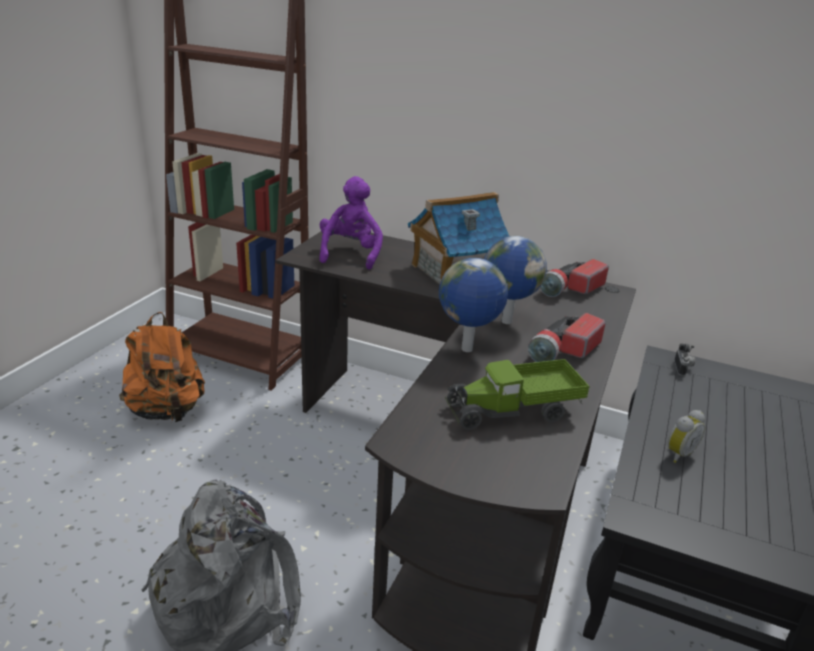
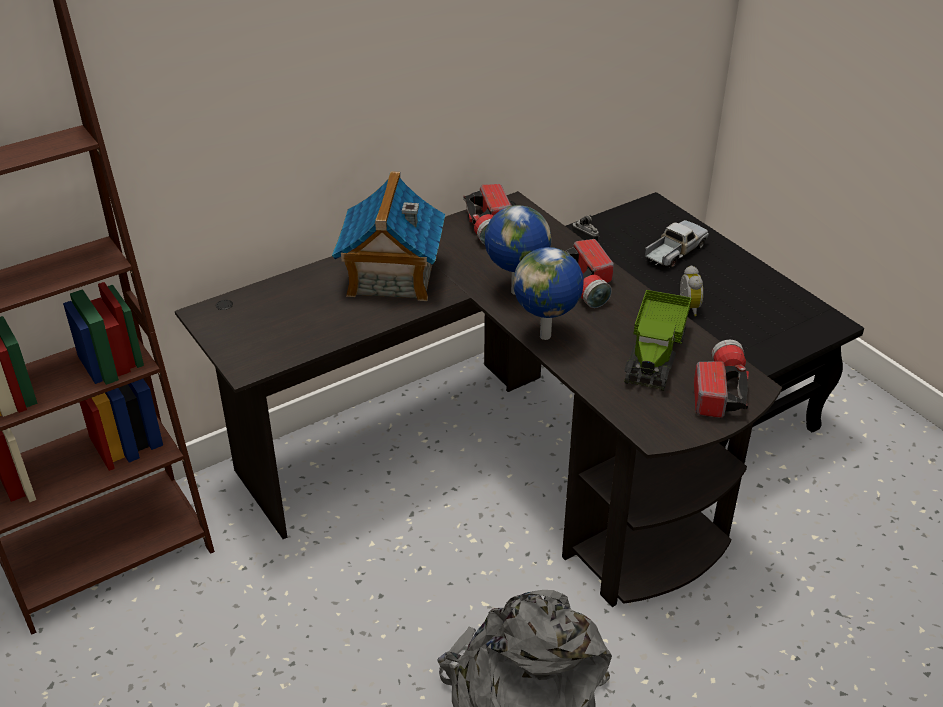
camera: 55 degrees left, 10 degrees up
(167, 411) = (163, 668): orange backpack -> none
(350, 254) = (277, 327): purple plush toy -> none
(507, 465) = (719, 390): none -> flashlight
(745, 421) = (674, 252): none -> toy truck

